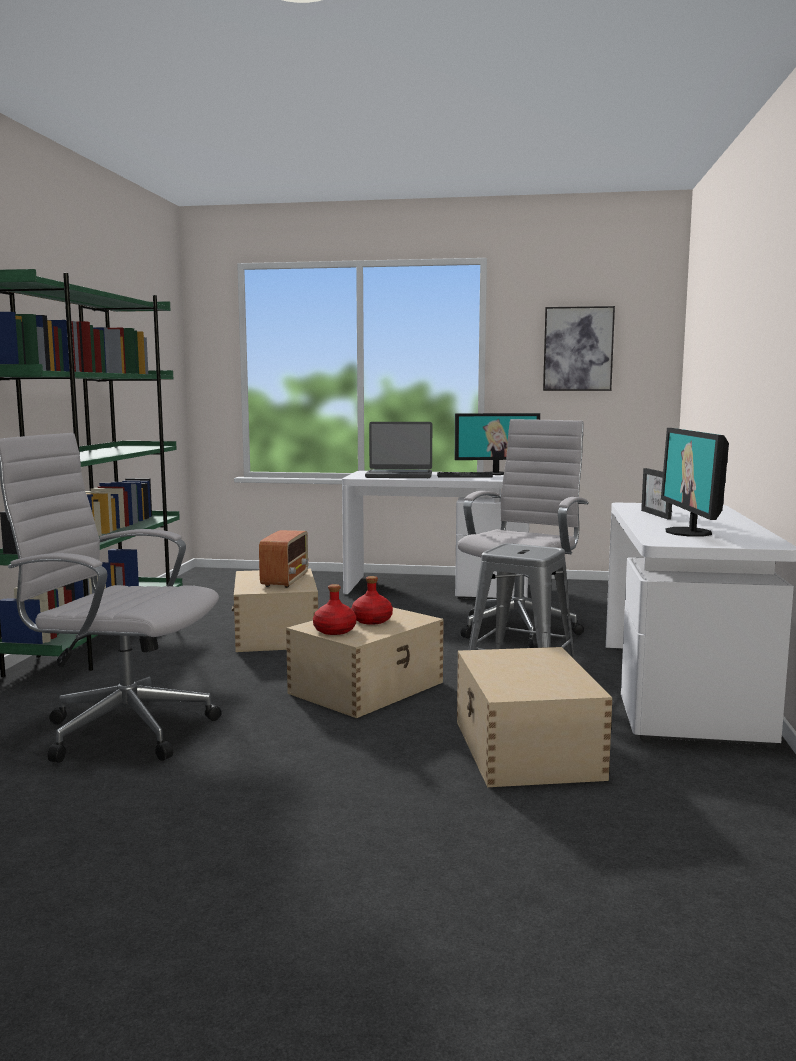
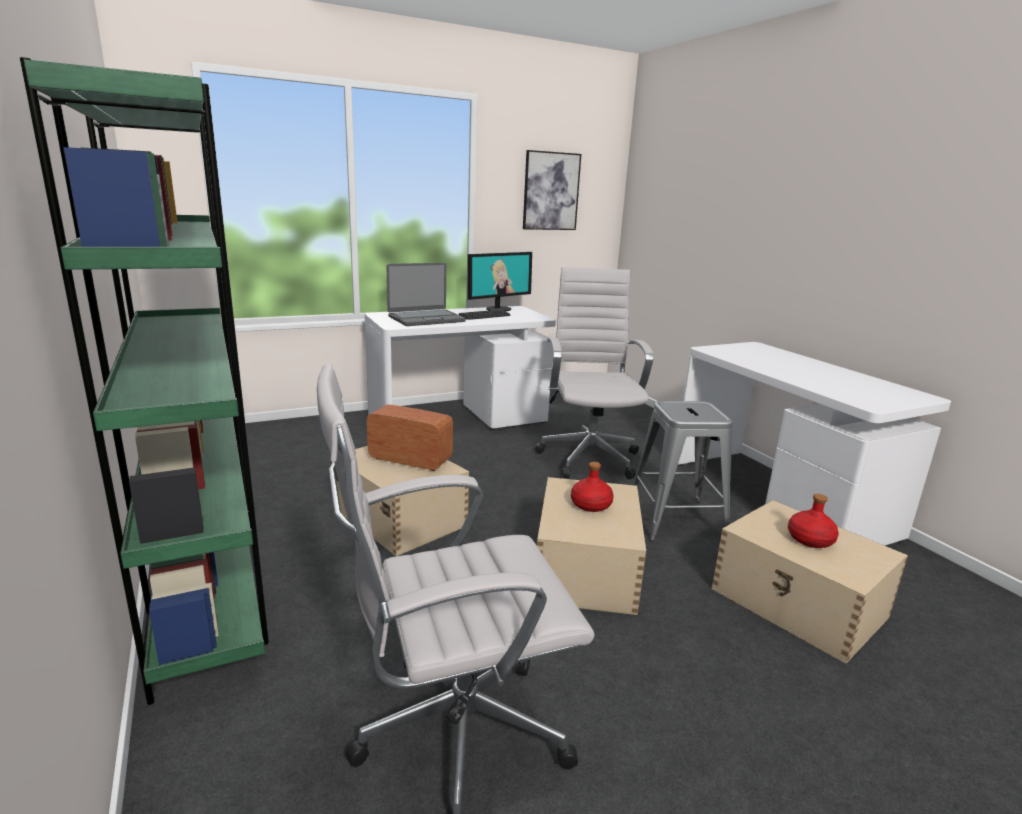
camera: 35 degrees left, 10 degrees up
(285, 580) = (409, 460): radio -> radio turned 45 degrees counterclockwise
(335, 630) = (588, 530): red bottle -> red bottle (810, 539)
(662, 515) = (767, 363): picture frame -> none
(689, 532) = (846, 387): monitor -> none

